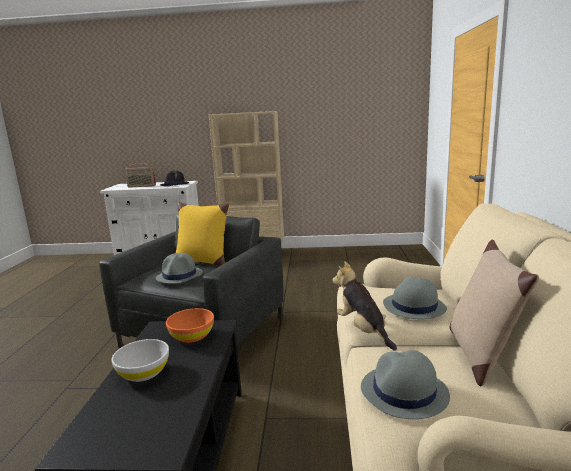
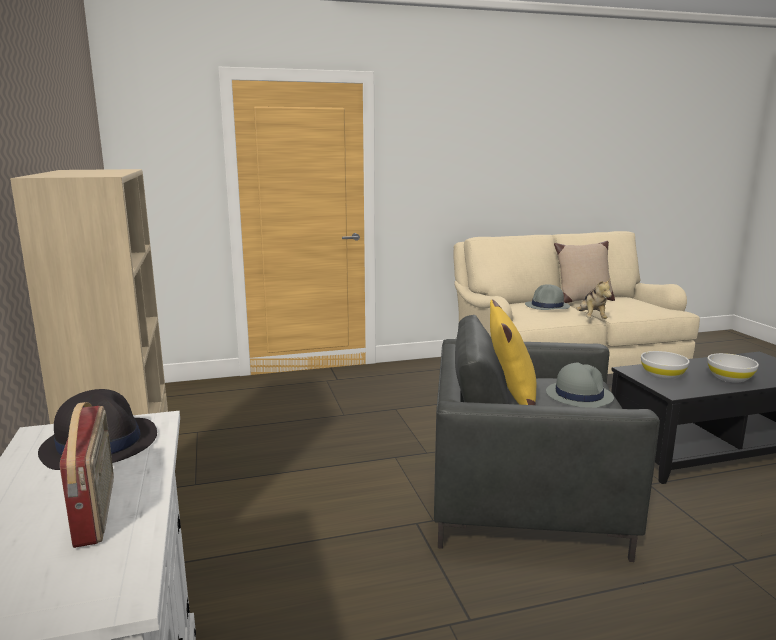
camera: 110 degrees left, 0 degrees up
(192, 336) = (662, 375): orange bowl -> white bowl
(363, 330) = (591, 319): plush toy -> plush toy turned 45 degrees counterclockwise
(403, 392) = (644, 308): grey hat -> none

